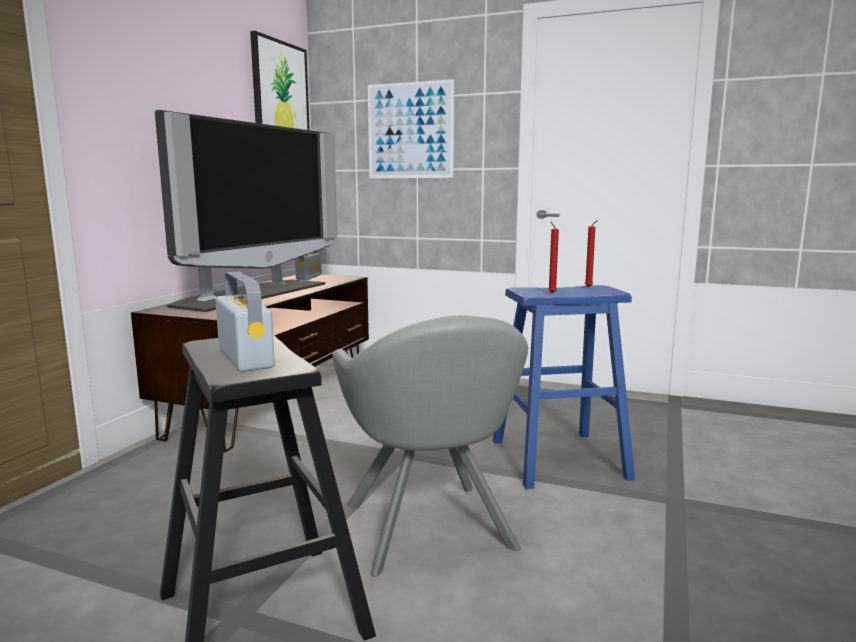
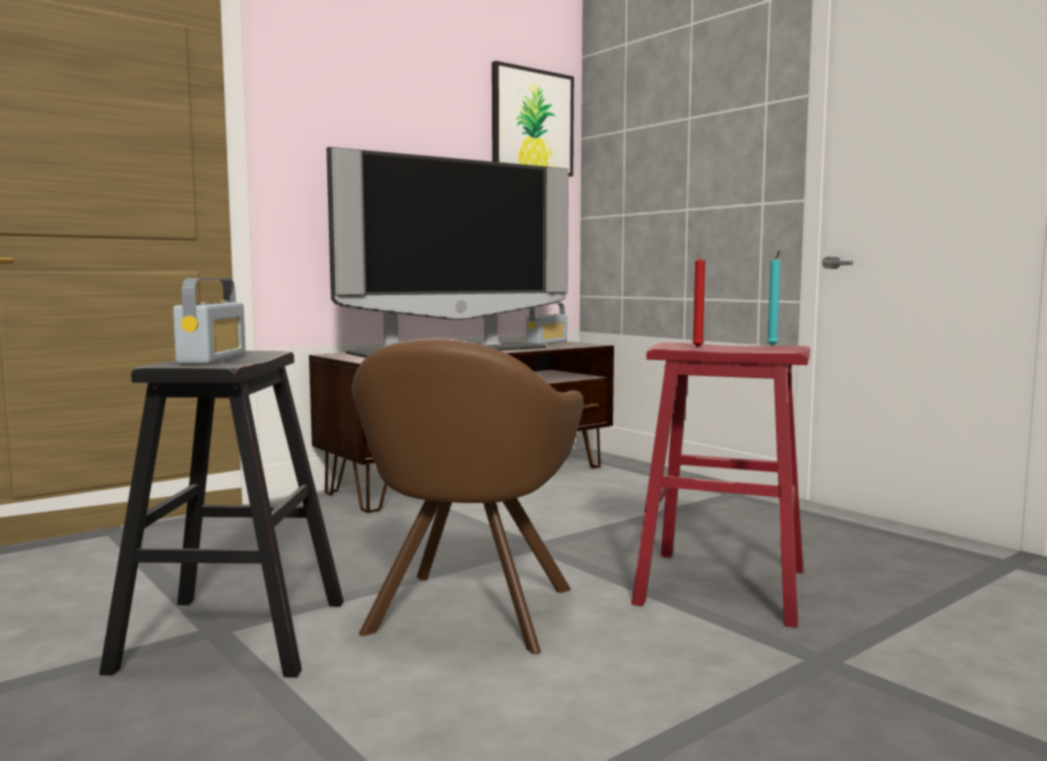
camera: 30 degrees right, 5 degrees down
(410, 131) = (679, 161): picture -> none
(430, 531) = (466, 615): grey armchair -> brown armchair
(558, 459) = (722, 586): blue stool -> red stool
(589, 287) = (772, 346): red candle -> turquoise candle

